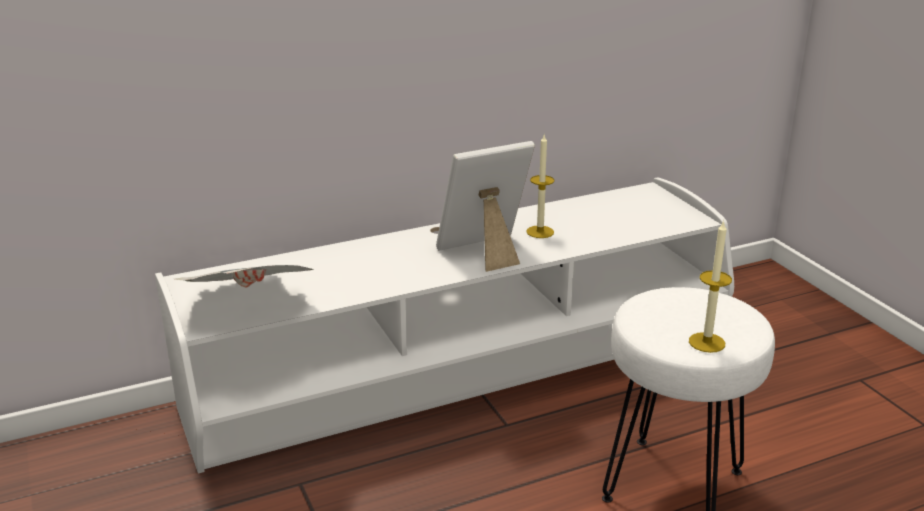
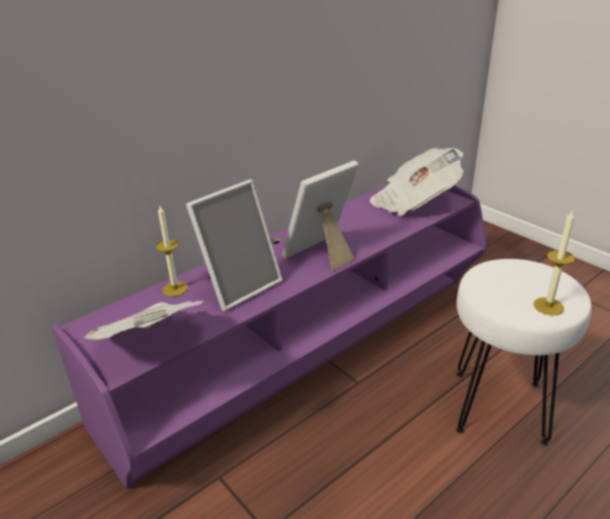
camera: 15 degrees left, 5 degrees up
(370, 269) = (239, 285): none -> picture frame
(462, 381) = (308, 352): white tv stand -> purple tv stand
(540, 232) = (353, 229): candle -> candle (175, 289)
(638, 213) = (414, 202): none -> newspaper

